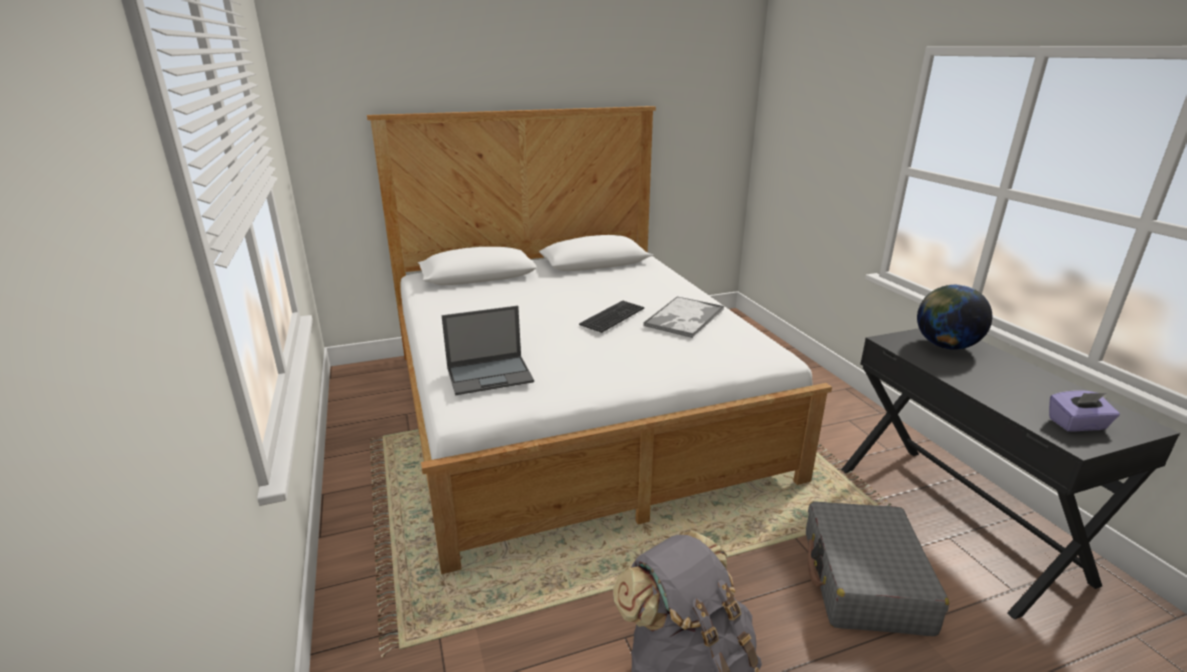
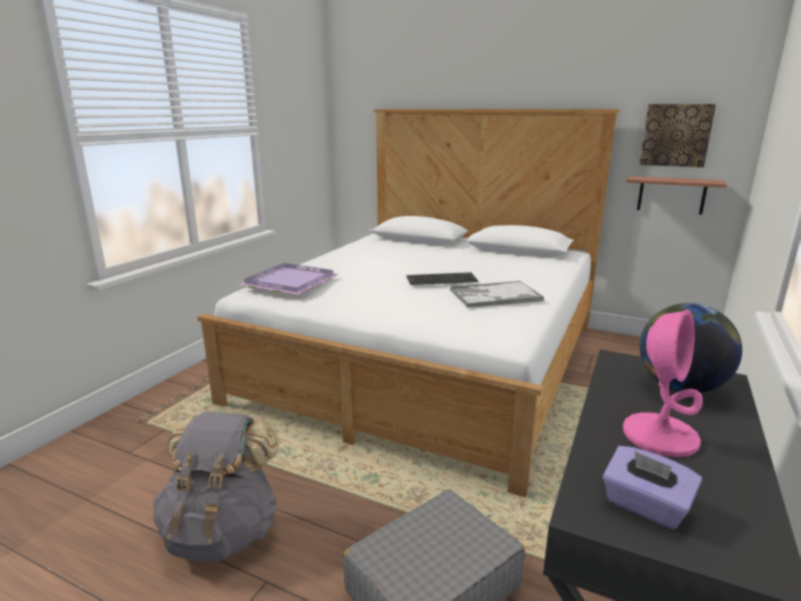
camera: 45 degrees right, 5 degrees down
(491, 375) = (292, 282): laptop -> purple tray
(697, 128) = (676, 135): none -> picture
(697, 183) = (671, 195): none -> shelf
(1001, 381) = (660, 435): none -> pink table lamp

